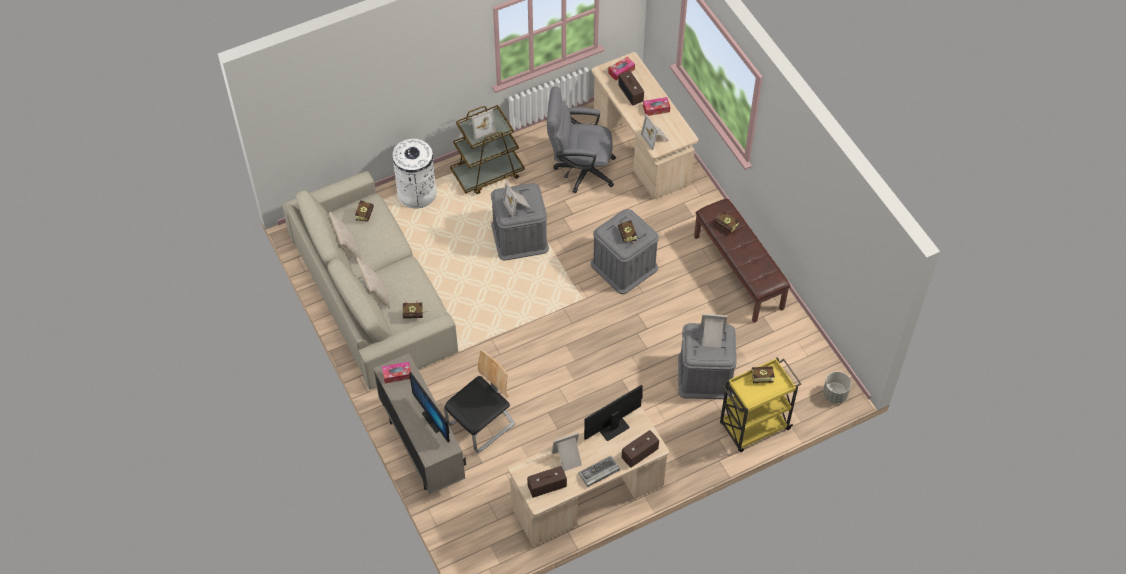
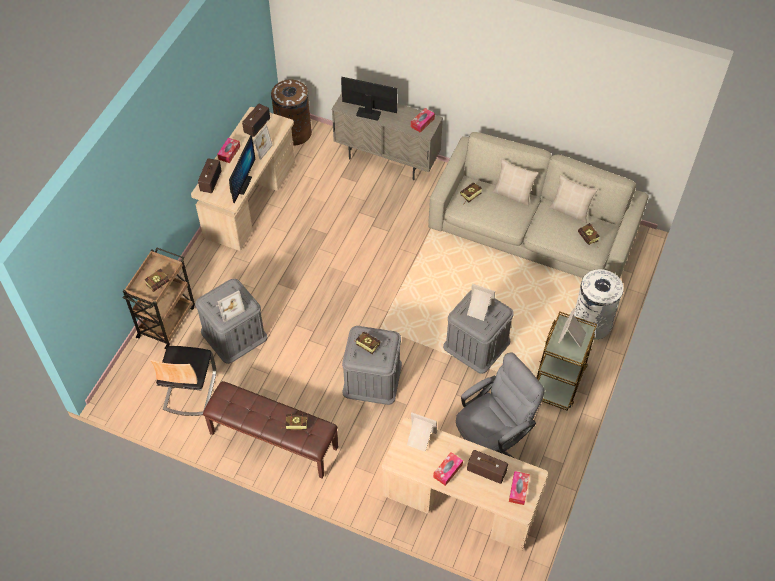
camera: 140 degrees right, 0 degrees up
(480, 547) = (293, 133): none -> brown trash can
(481, 425) = (364, 197): chair -> chair (189, 390)
(598, 473) = (229, 153): keyboard -> tissue box
(753, 427) = (167, 320): yellow cart -> brown cart
(835, 394) = (118, 388): grey planter -> none

